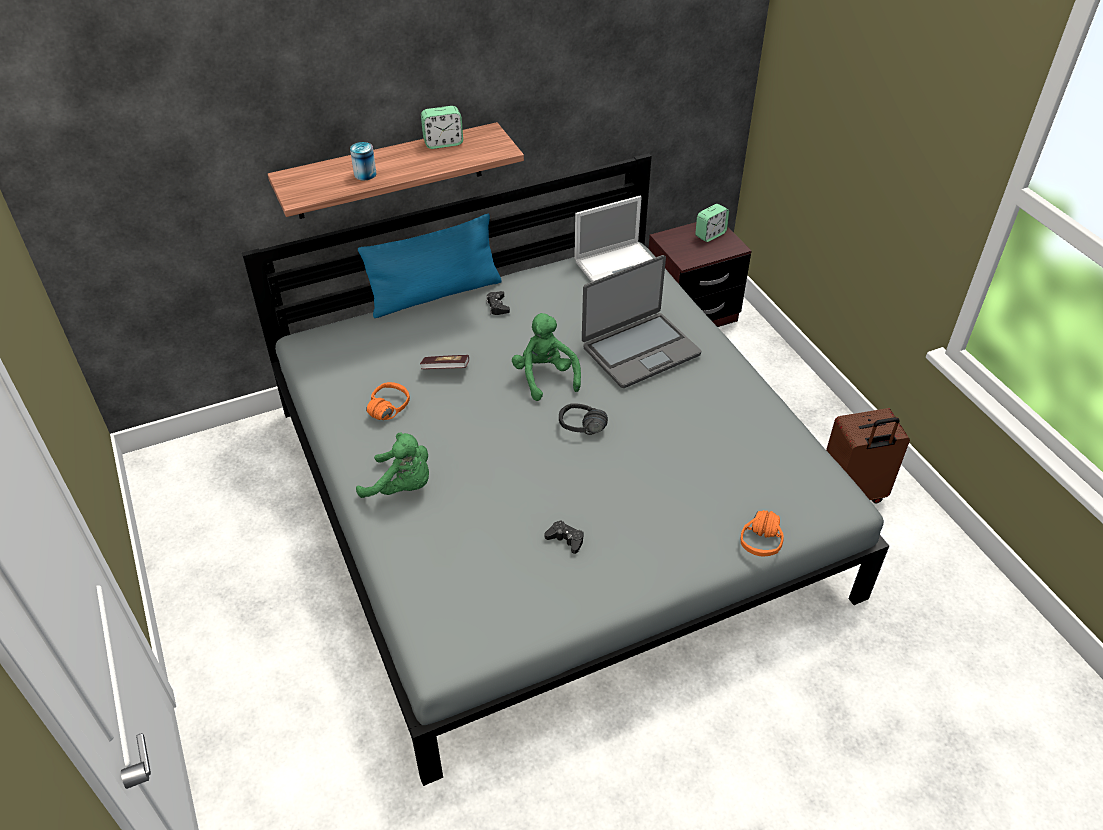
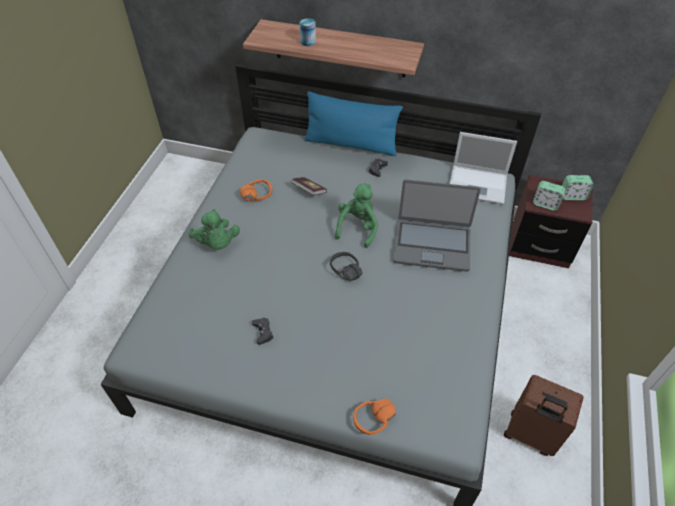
camera: 40 degrees right, 5 degrees up
(443, 143) = (374, 42): alarm clock -> alarm clock (545, 204)

